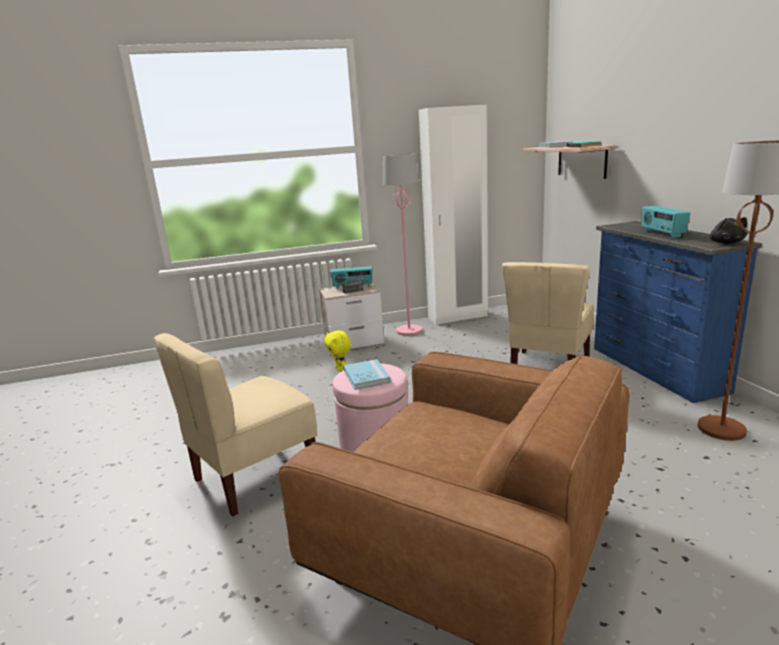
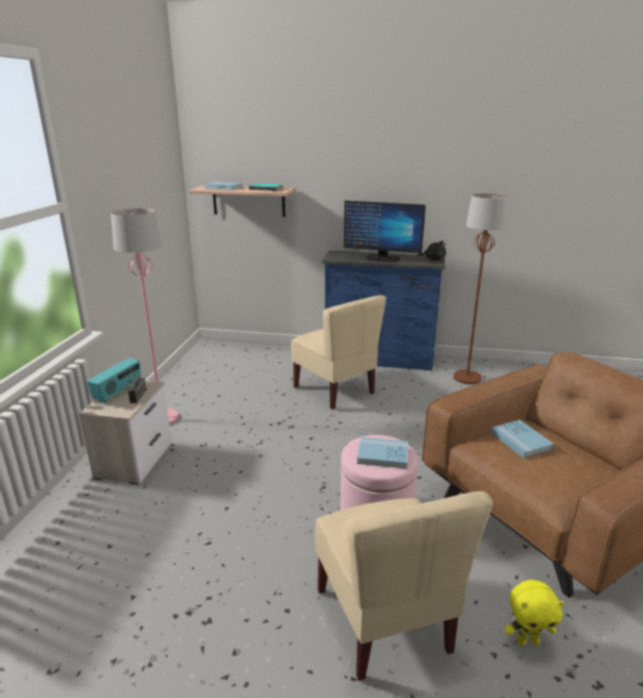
camera: 65 degrees left, 5 degrees up
(340, 369) = (195, 491): yellow plush toy -> yellow plush toy (527, 641)
(450, 425) = (521, 440): none -> blue book
(458, 317) = (173, 383): white wardrobe -> none
(661, 233) = (382, 259): radio -> monitor

